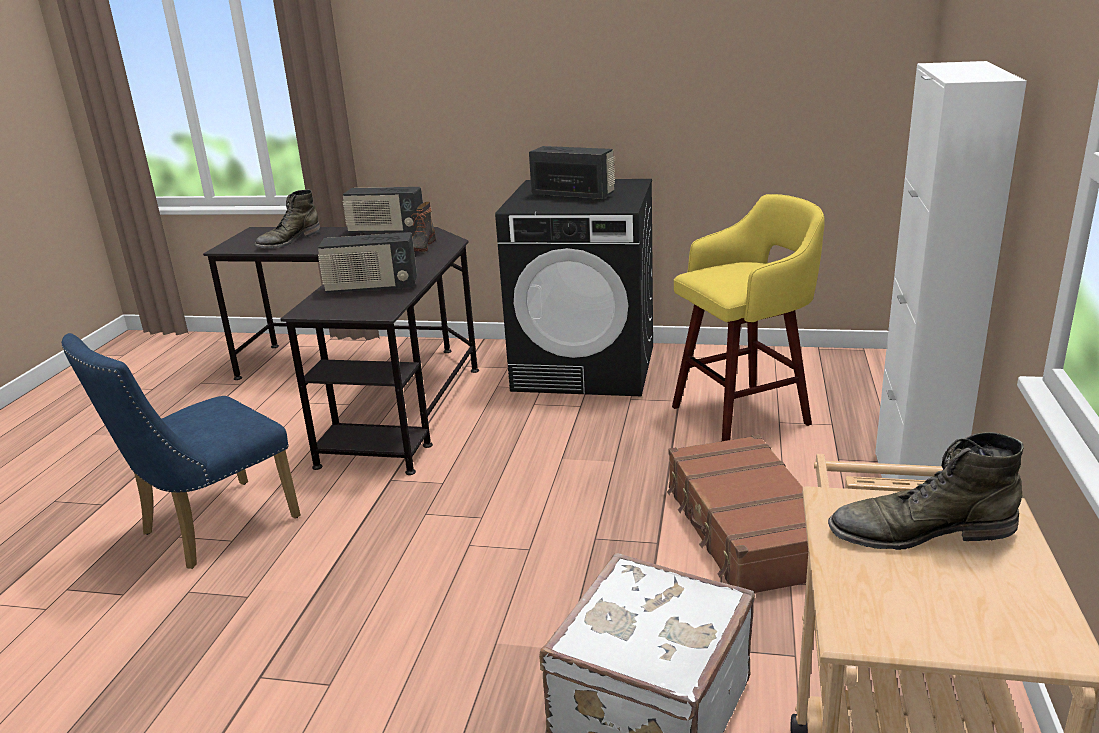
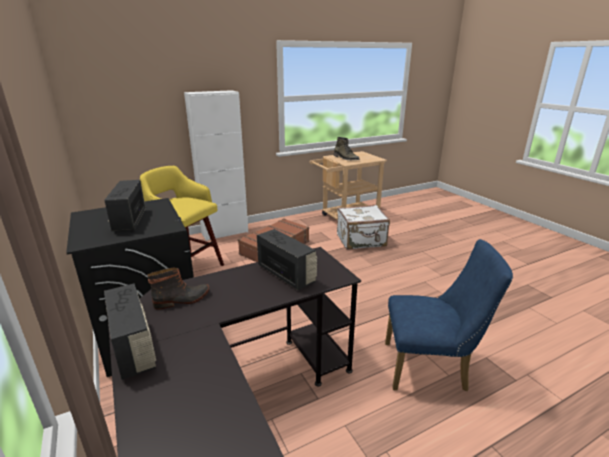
camera: 130 degrees left, 0 degrees up
(288, 240) = (196, 416): green boot -> none

